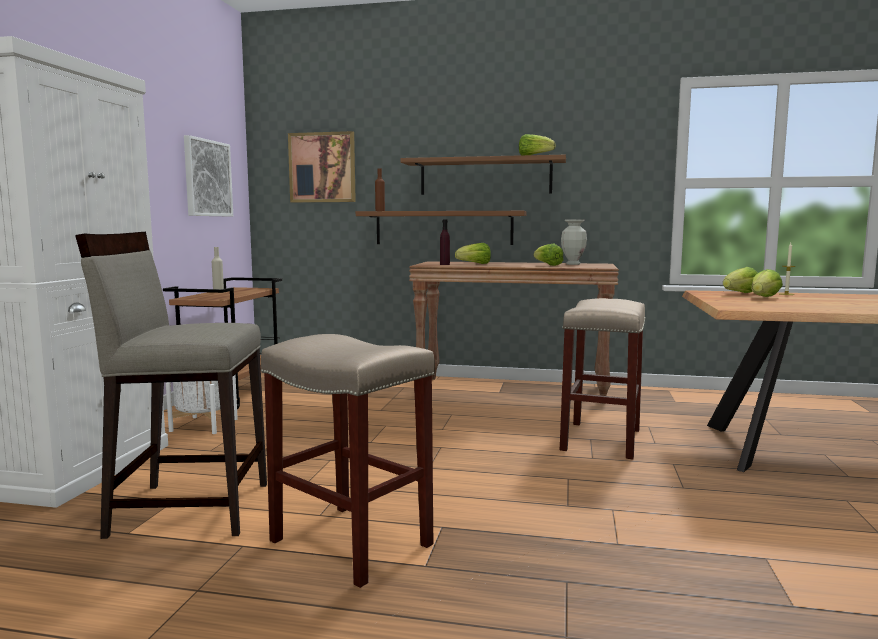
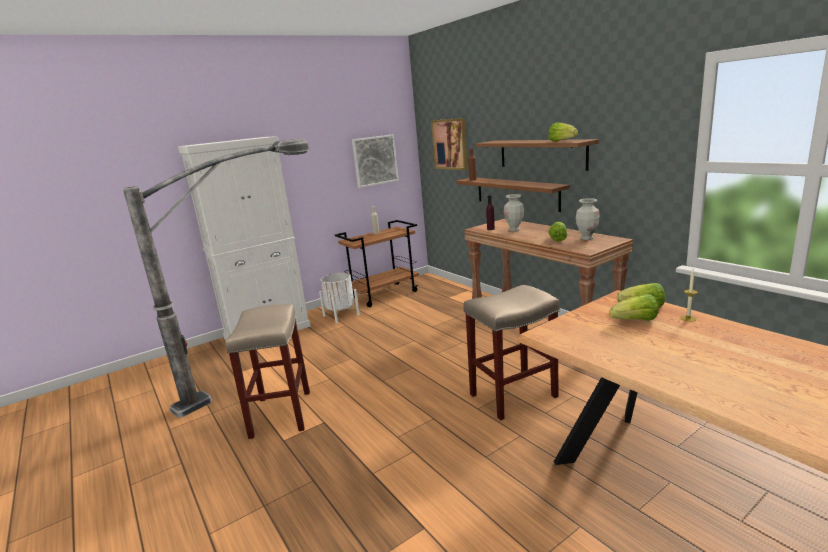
camera: 45 degrees right, 10 degrees up
(190, 508) = (265, 369): beige stool -> floor lamp
(475, 264) = (514, 230): lettuce -> vase

